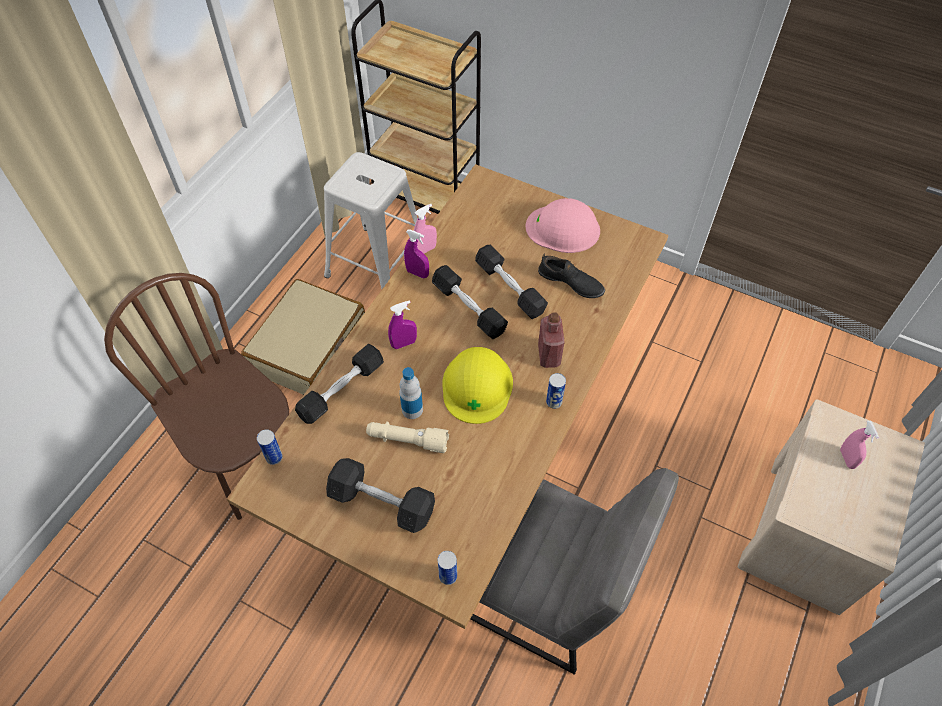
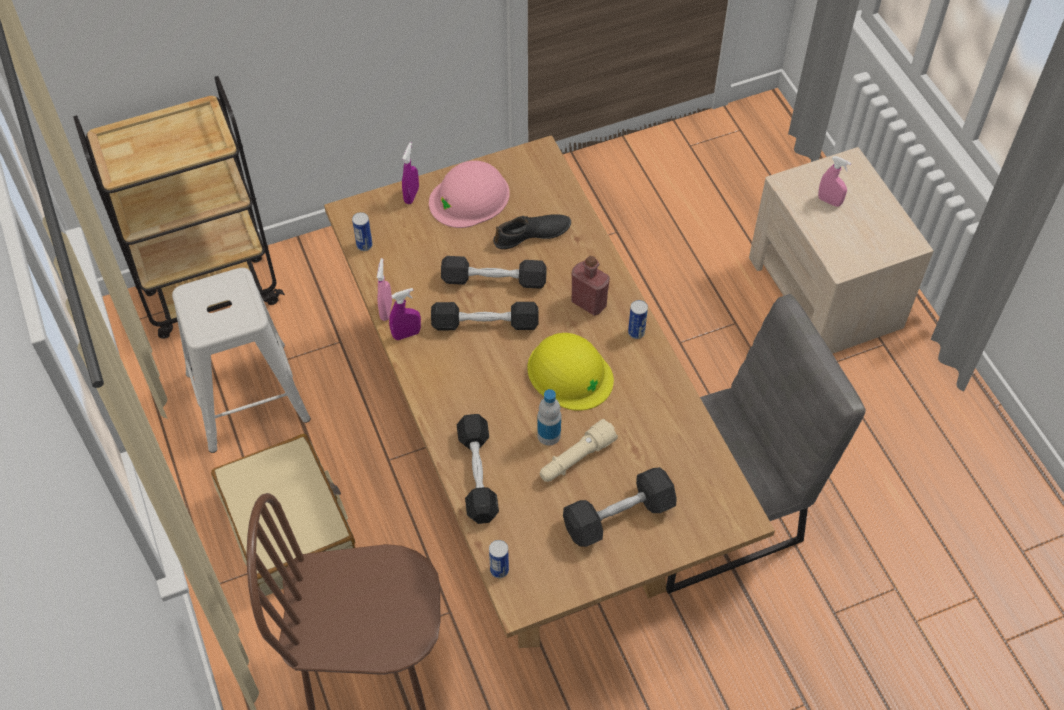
camera: 50 degrees left, 0 degrees up
(404, 343) = (474, 396): purple spray bottle -> purple spray bottle (411, 195)
(448, 576) = (725, 513): can -> can (364, 245)

